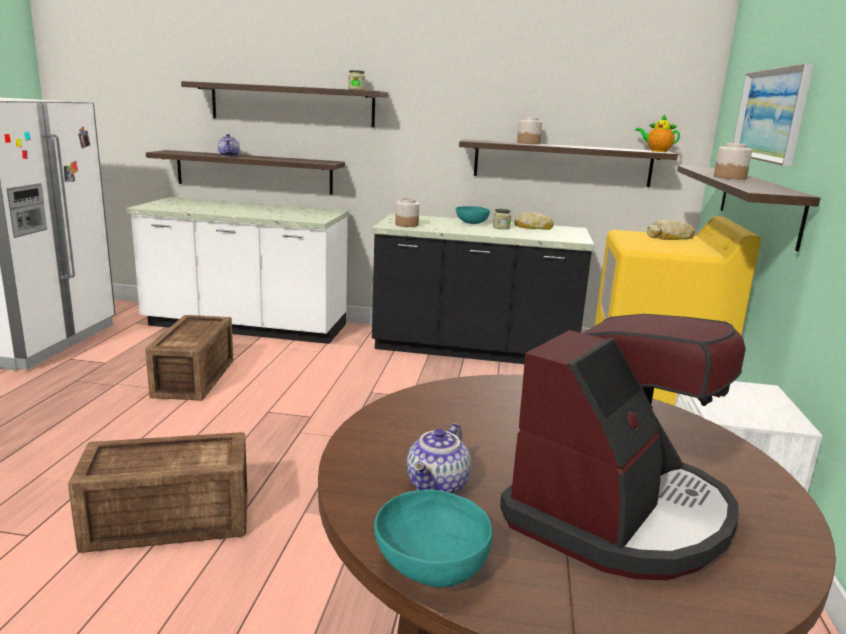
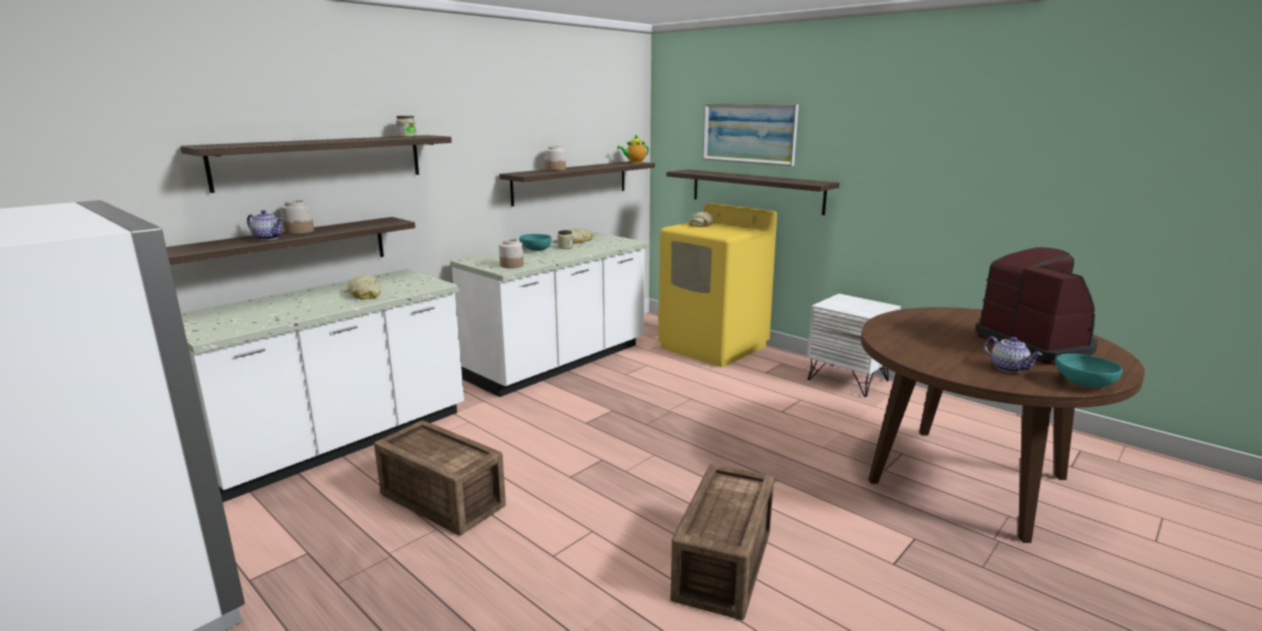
camera: 55 degrees left, 0 degrees up
(268, 212) = (365, 294): none -> bread
(474, 350) = (559, 363): black counter -> white counter
(730, 177) = (746, 177): jar -> jar (299, 231)

